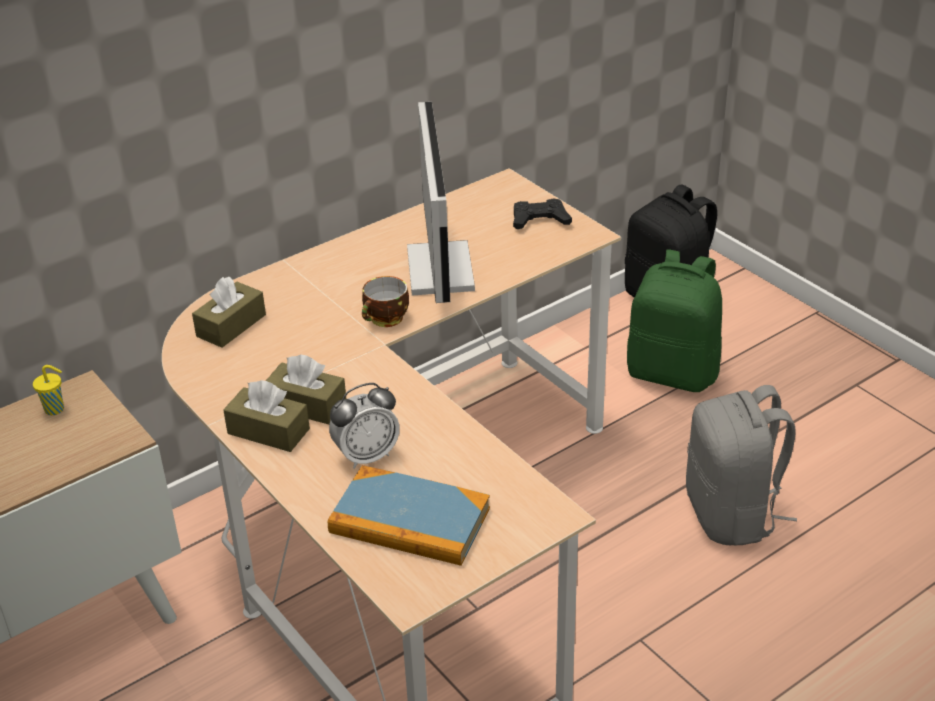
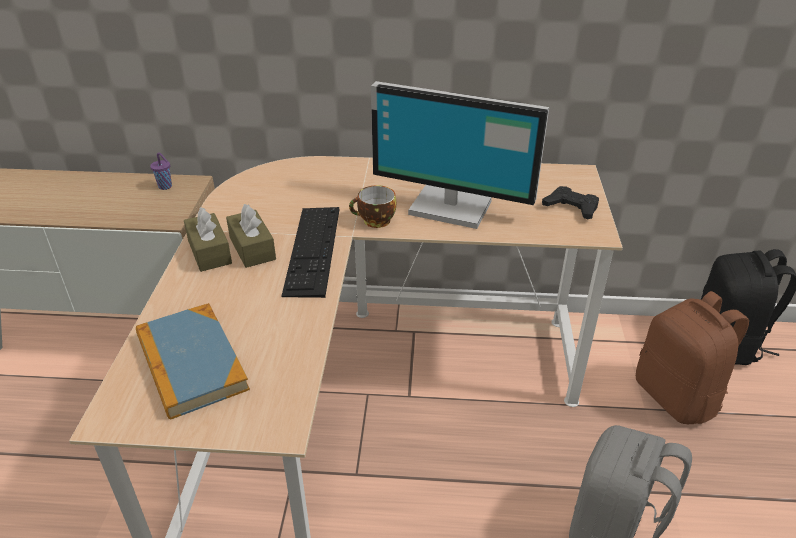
camera: 40 degrees right, 0 degrees up
(55, 409) = (166, 187): yellow cup -> purple cup
(231, 325) = (285, 180): brown tissue box -> none
(366, 456) = (235, 301): alarm clock -> none
(367, 375) = (313, 249): none -> keyboard
(436, 270) = (451, 206): monitor -> monitor turned 75 degrees clockwise
(673, 372) = (677, 397): green backpack -> brown backpack

